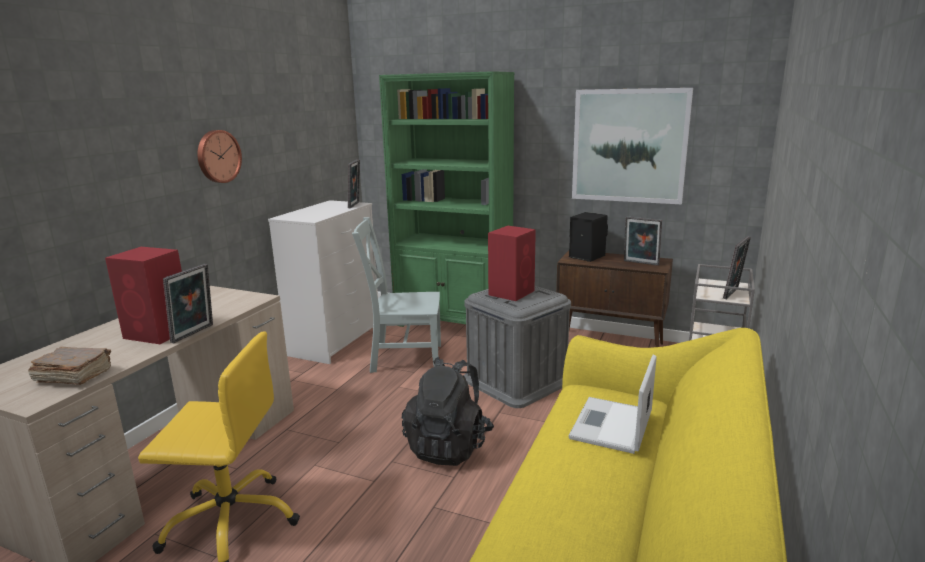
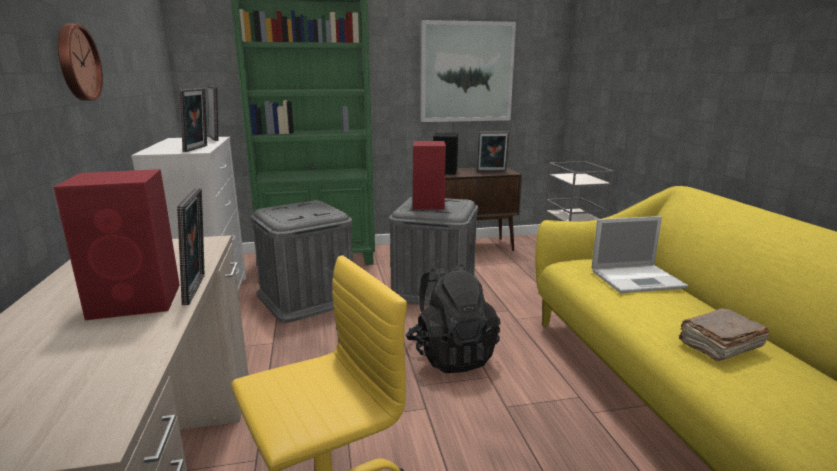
camera: 35 degrees left, 0 degrees up
(73, 376) = (95, 383): brown book -> brown book (719, 345)
(403, 358) = (307, 297): grey chair -> grey storage box
(611, 426) = (638, 279): laptop -> laptop turned 90 degrees counterclockwise
(733, 293) = (589, 179): picture frame -> picture frame (198, 148)

